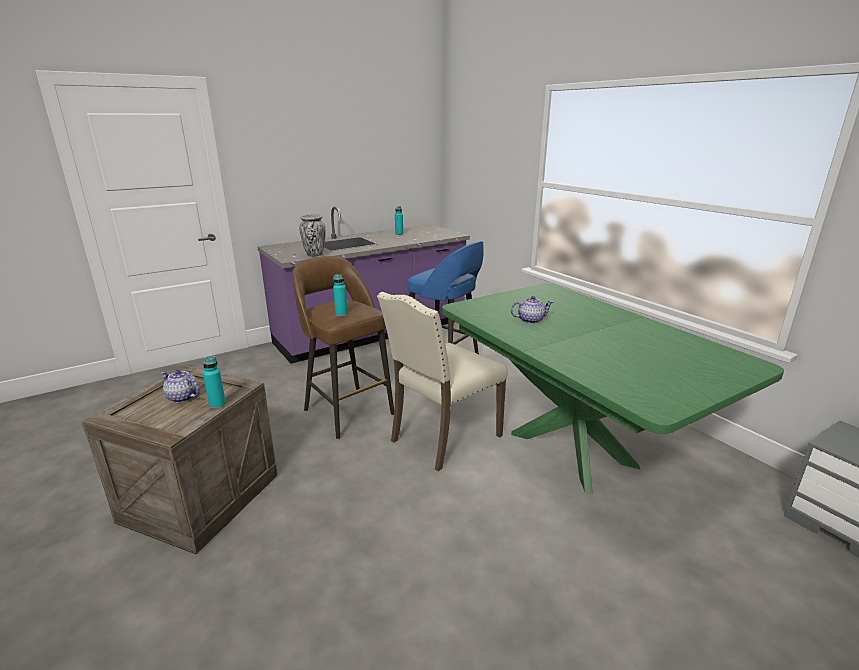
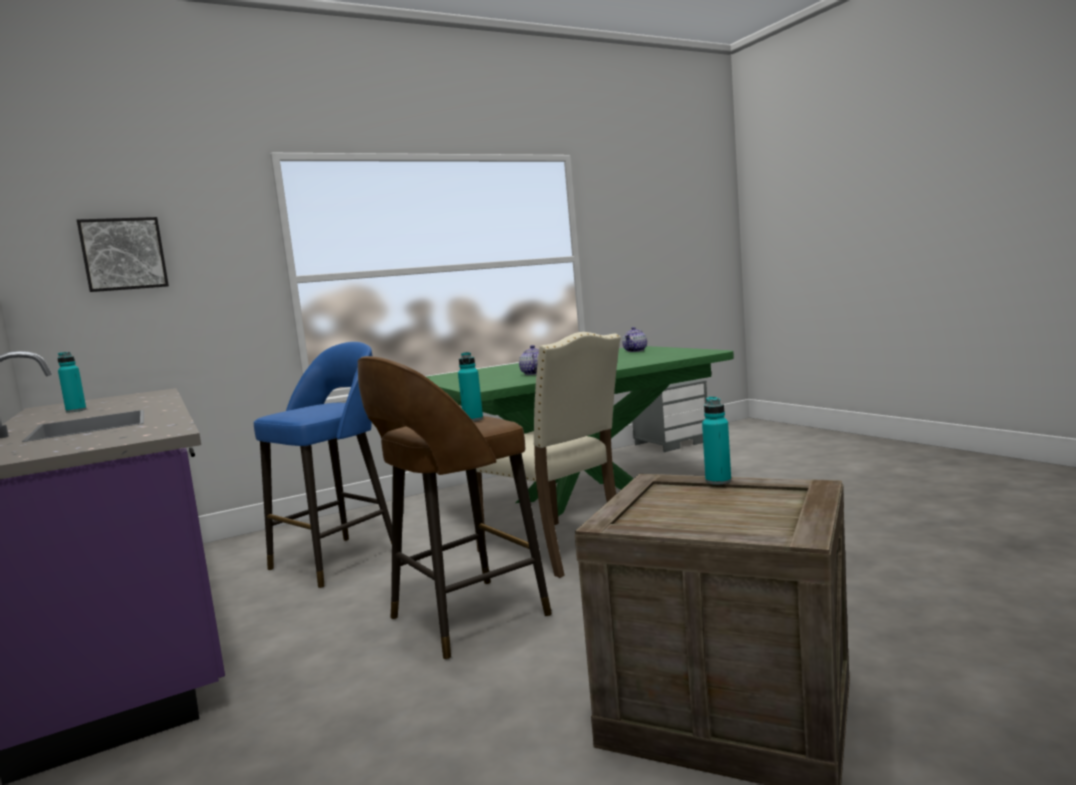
camera: 85 degrees left, 15 degrees down
(182, 397) = (701, 508): teapot -> teapot (635, 351)
(314, 255) = (162, 425): vase -> none
(477, 153) = (124, 254): none -> picture

